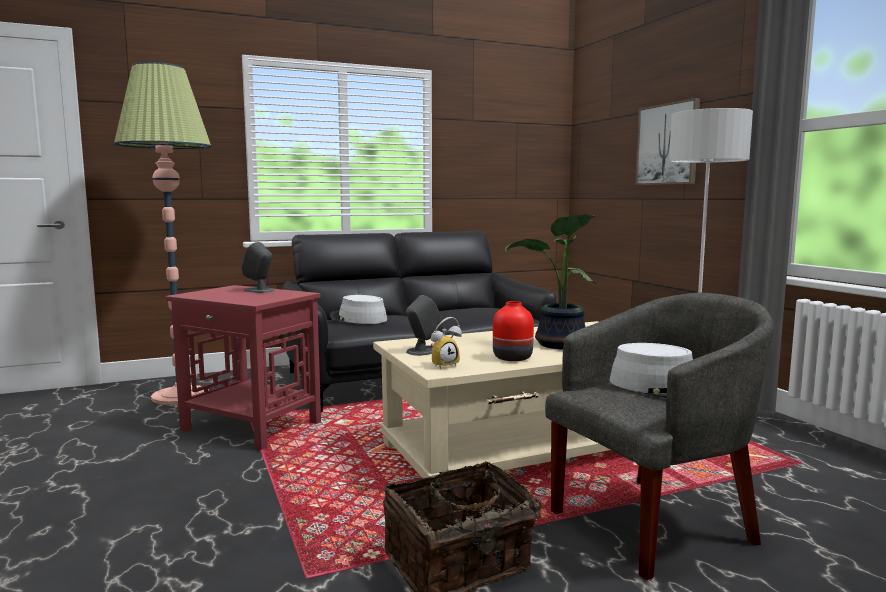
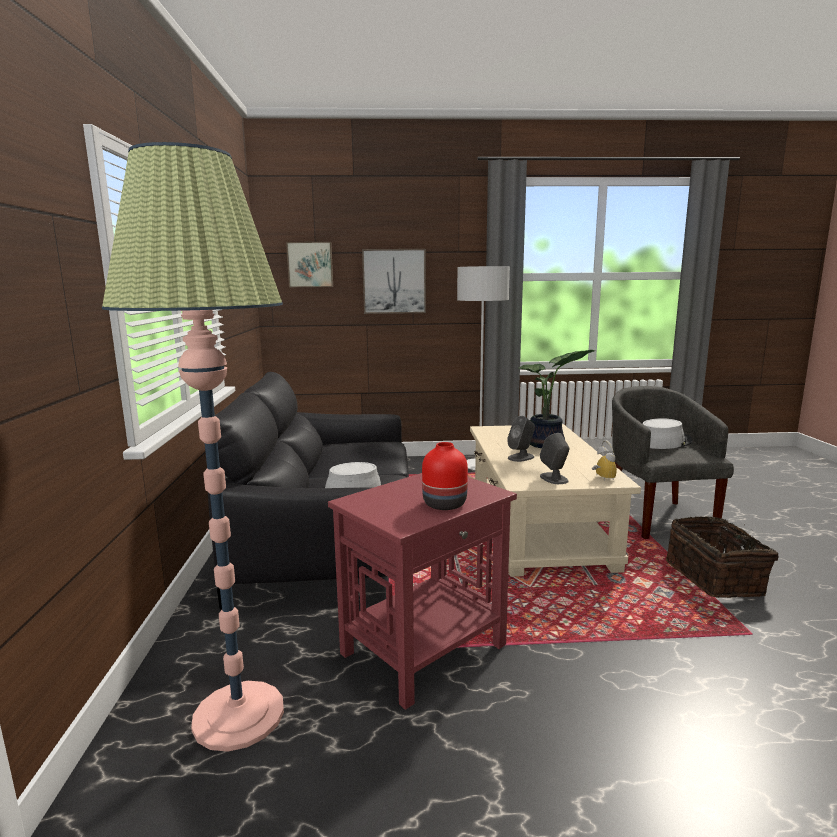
camera: 70 degrees left, 5 degrees up
(259, 290) = (402, 489): grey speaker -> grey speaker (521, 457)
(512, 357) = (581, 459): red vase -> red vase (443, 504)
(604, 132) = (310, 264): none -> picture

